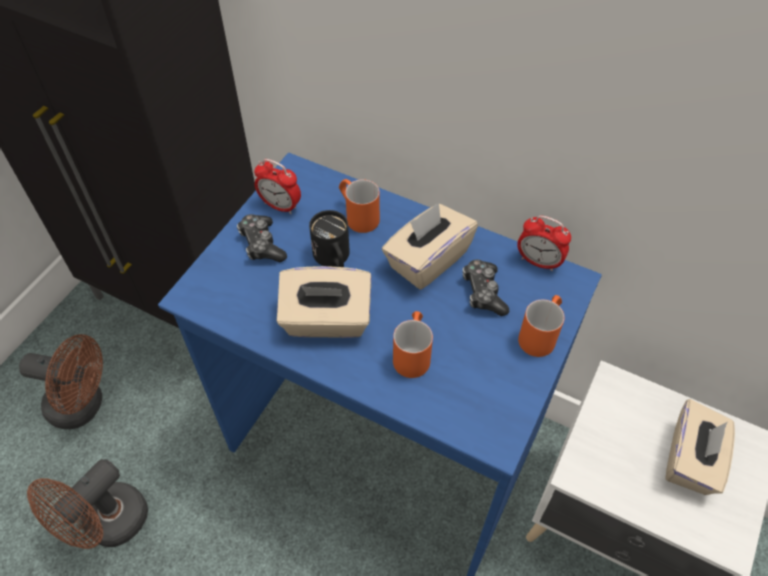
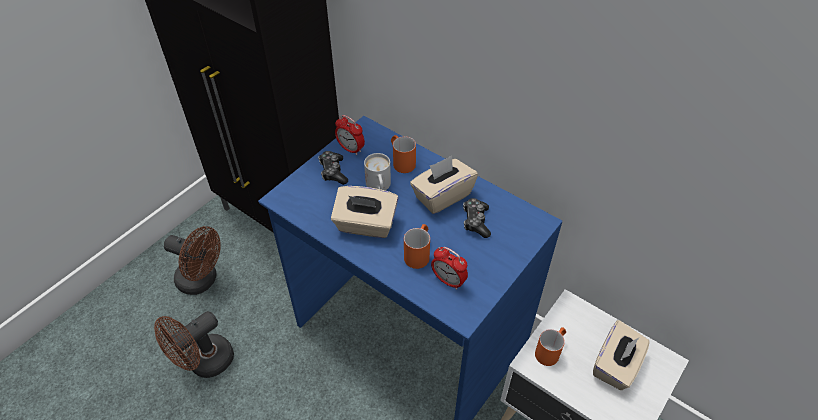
camera: 10 degrees right, 5 degrees down
(334, 259) = (379, 187): black mug -> white mug
(538, 262) = (519, 207): alarm clock -> alarm clock (448, 281)
(540, 334) = (509, 253): orange mug -> orange mug (550, 350)

